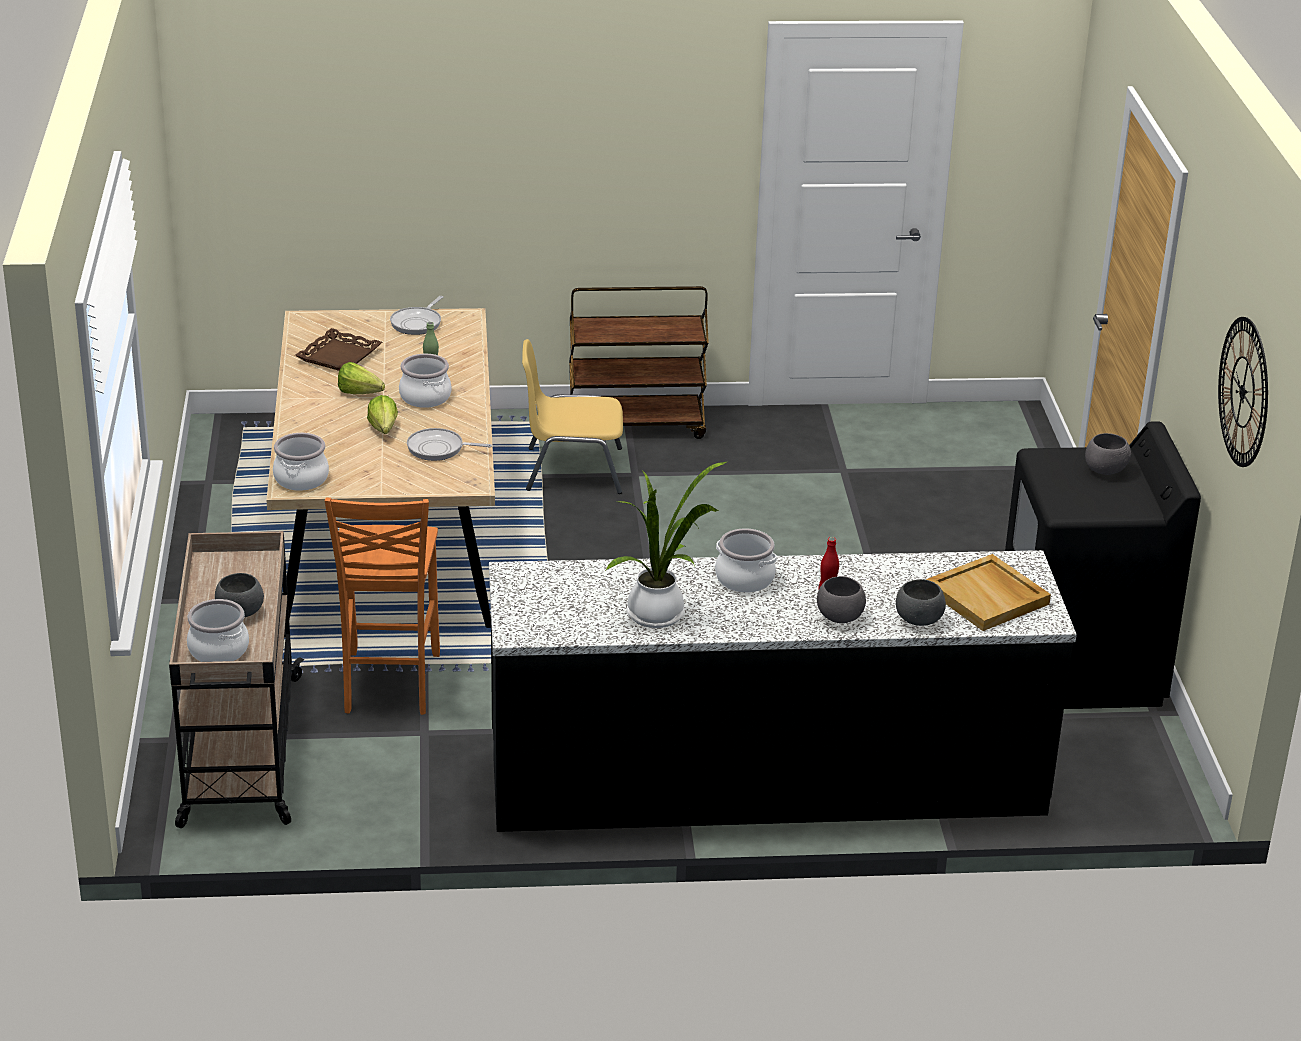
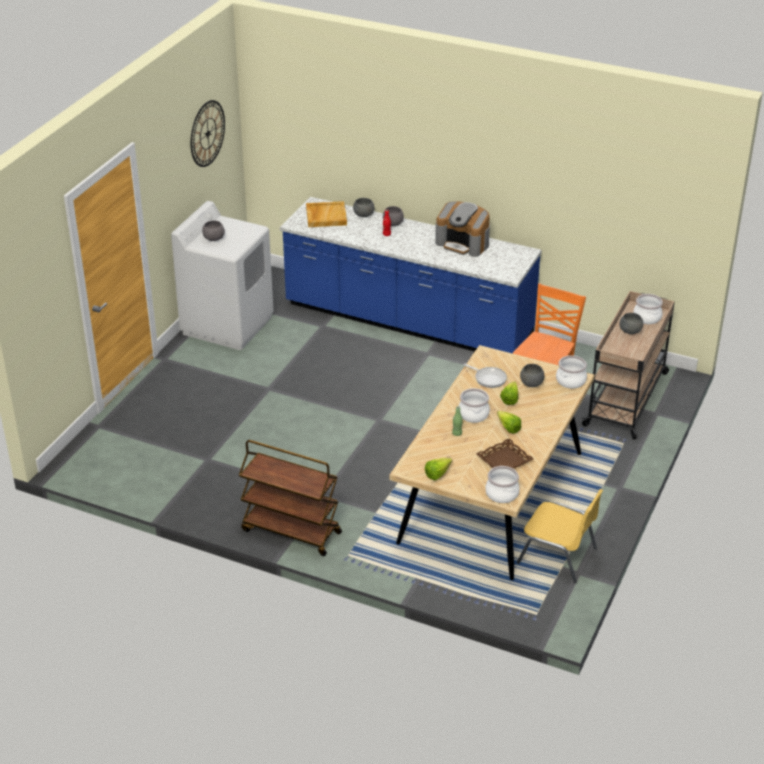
camera: 150 degrees left, 5 degrees up
(364, 458) = (531, 384): none -> grey bowl
(418, 323) = (440, 473): frying pan -> lettuce
(572, 470) = (356, 510): yellow chair -> yellow chair (558, 556)
(660, 615) = (463, 243): potted plant -> coffee machine
(745, 578) = (415, 248): cooking pot -> cooking pot (501, 494)
(766, 778) = (408, 322): black counter -> blue counter
(1080, 668) = (227, 324): black washing machine -> white washing machine

